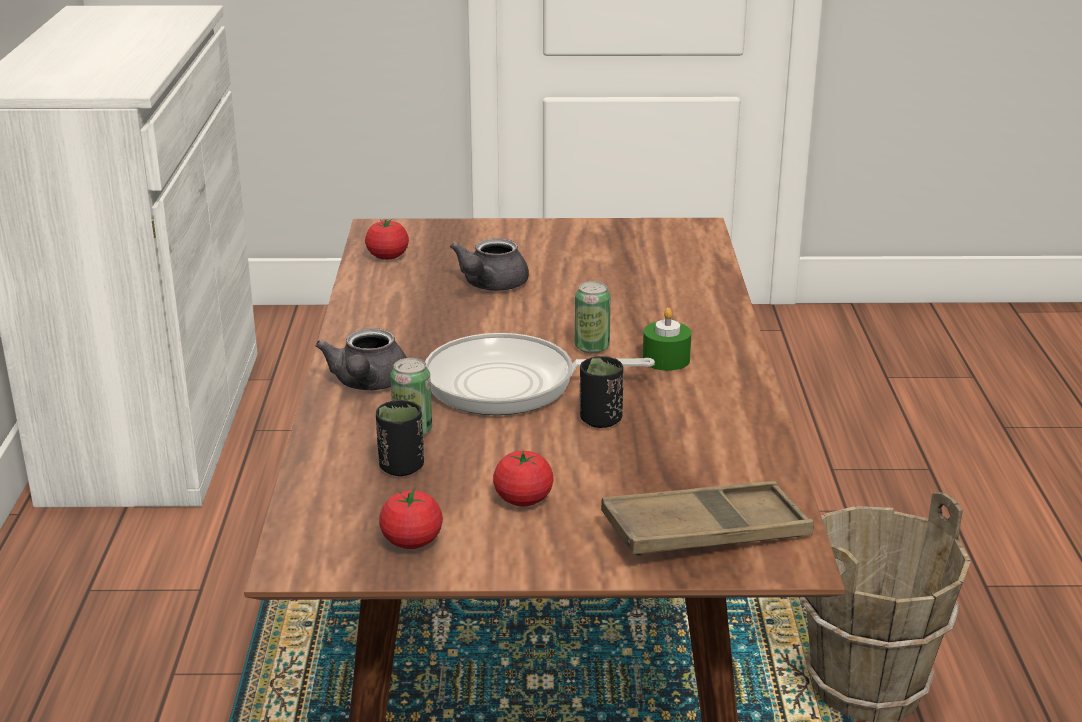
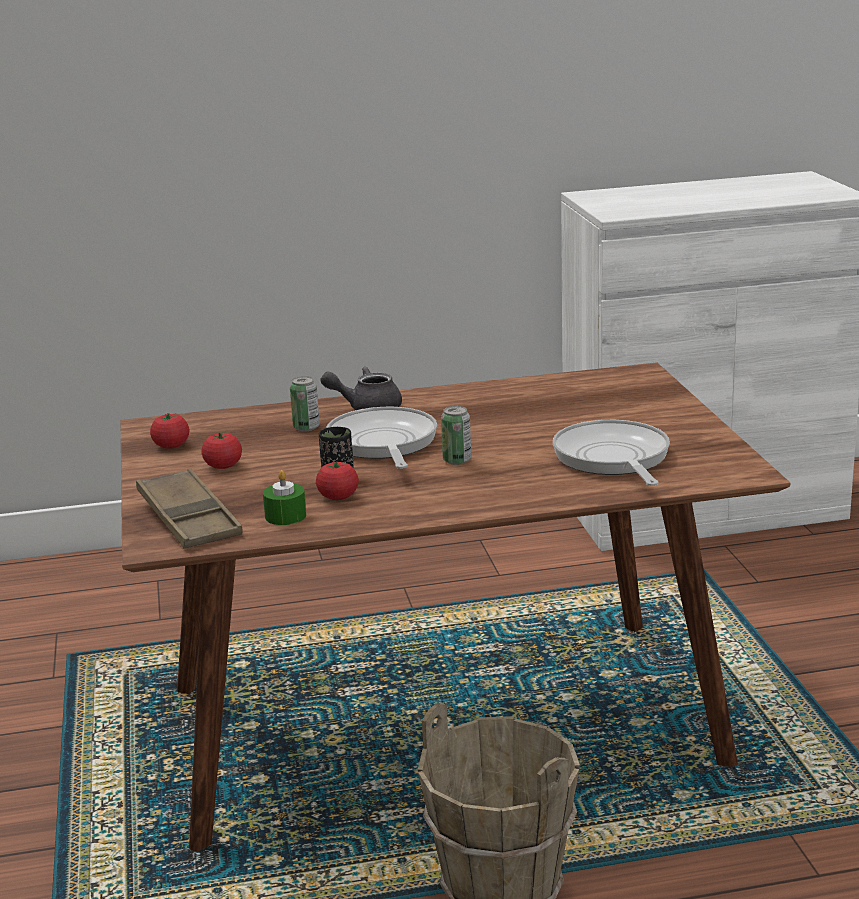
camera: 80 degrees right, 5 degrees down
(387, 256) = (586, 382): tomato -> tomato (338, 497)
(401, 467) = (257, 431): black cup -> none
(490, 286) = (552, 417): grey teapot -> none
(631, 274) = (613, 459): none -> frying pan
(666, 359) = (447, 486): green candle -> green candle (285, 516)

